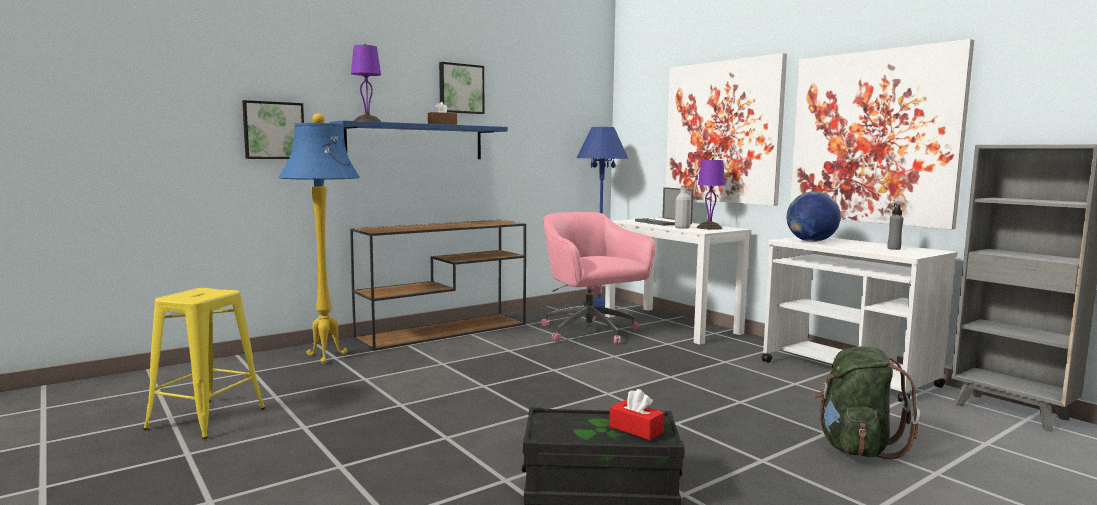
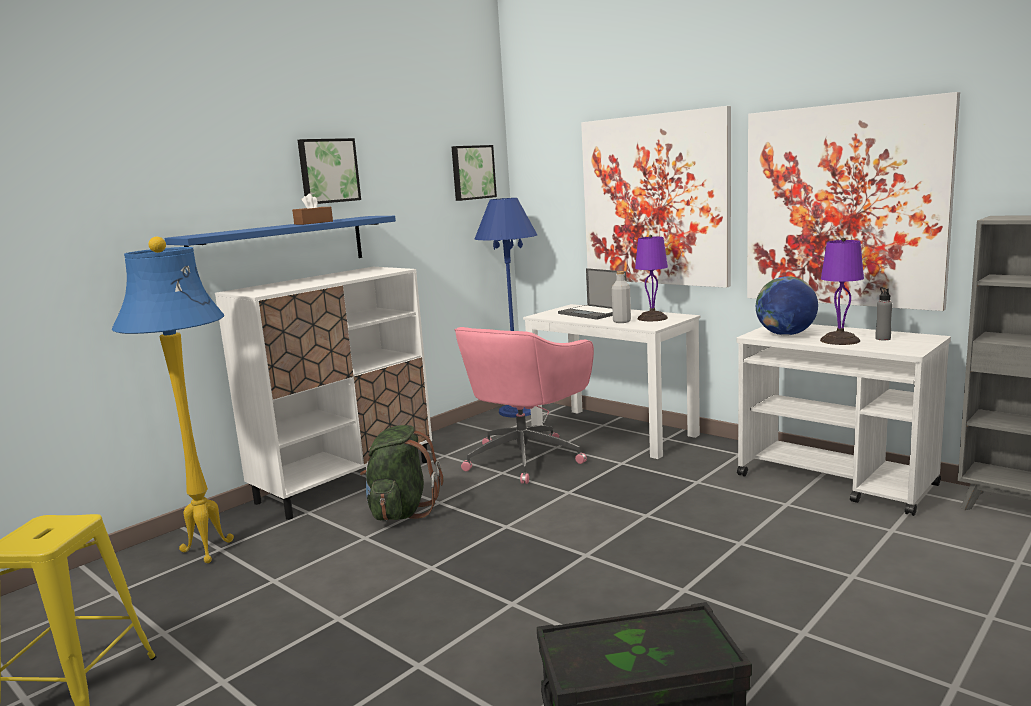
camera: 10 degrees left, 5 degrees up
(273, 130) = (89, 261): picture -> picture (472, 172)
(367, 121) = (217, 233): purple table lamp -> purple table lamp (839, 340)
(444, 330) = (346, 481): brown console table -> white cabinet
(591, 332) = (526, 458): pink office chair -> pink office chair turned 105 degrees counterclockwise
(636, 429) = (681, 643): red tissue box -> none
(855, 448) = (892, 593): green backpack -> green backpack (401, 511)

